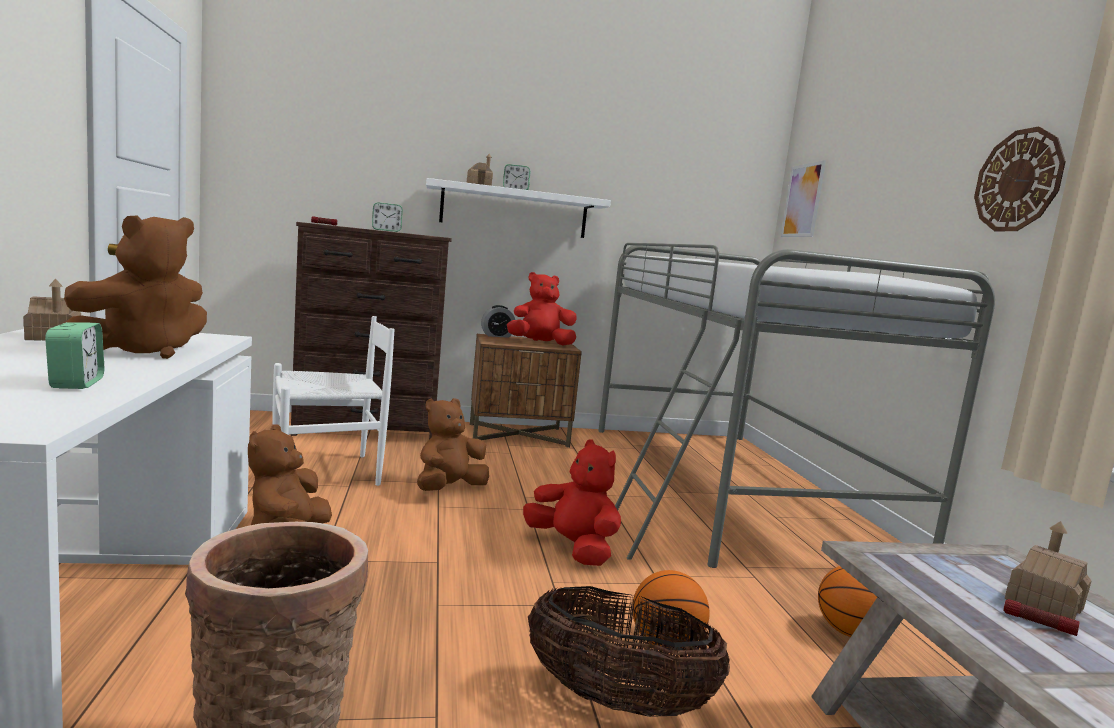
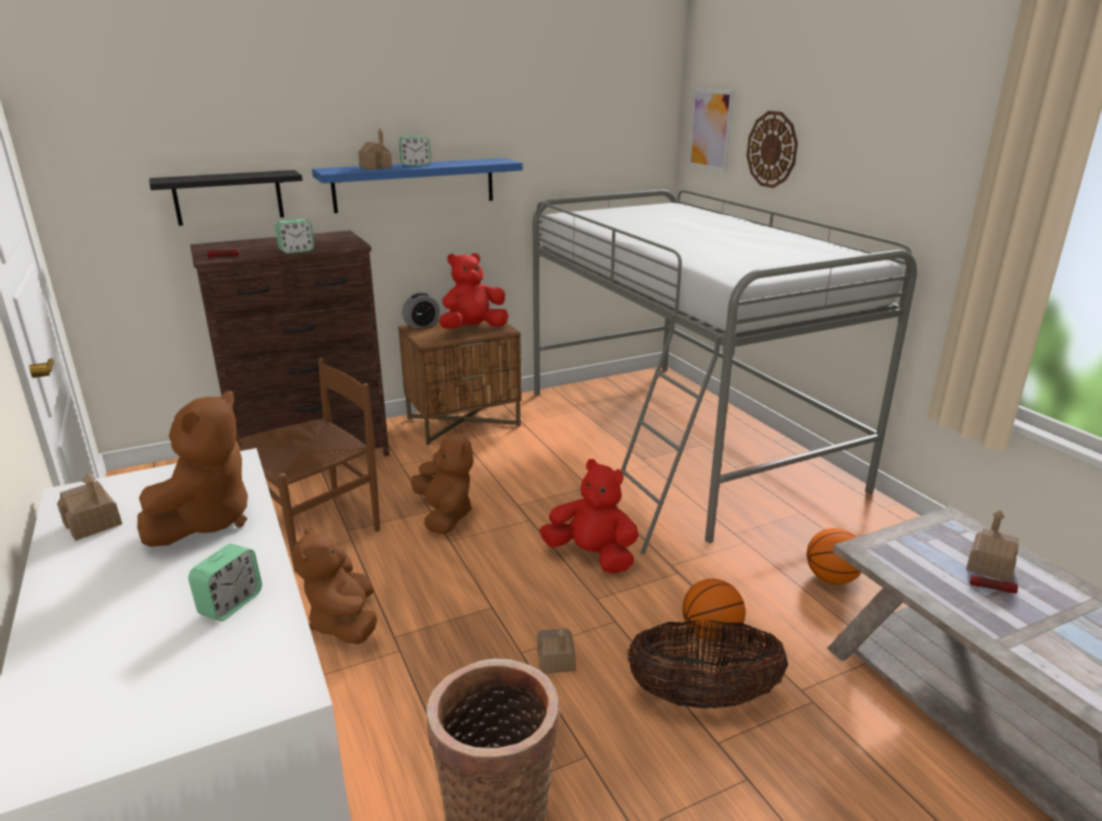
camera: 15 degrees left, 15 degrees up
(77, 383) = (231, 604): alarm clock -> alarm clock turned 60 degrees clockwise
(326, 473) = (317, 528): white chair -> brown chair
(353, 192) = (228, 197): none -> black shelf
(449, 489) = (445, 515): brown plush toy -> brown plush toy turned 135 degrees clockwise
(469, 620) = (556, 660): none -> toy house
(514, 211) = (414, 185): white shelf -> blue shelf
(1018, 180) = (935, 160): wall clock -> wall clock (772, 149)

